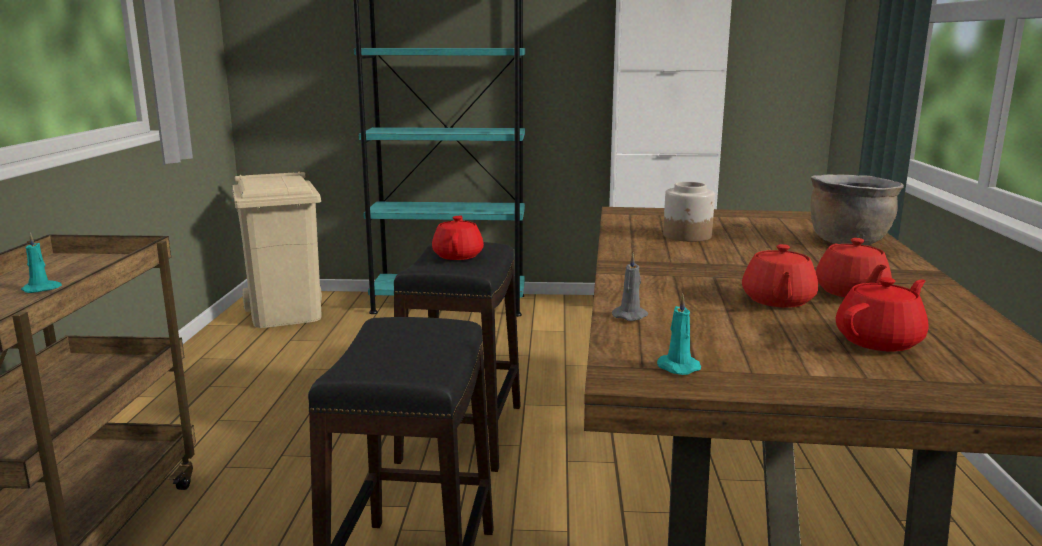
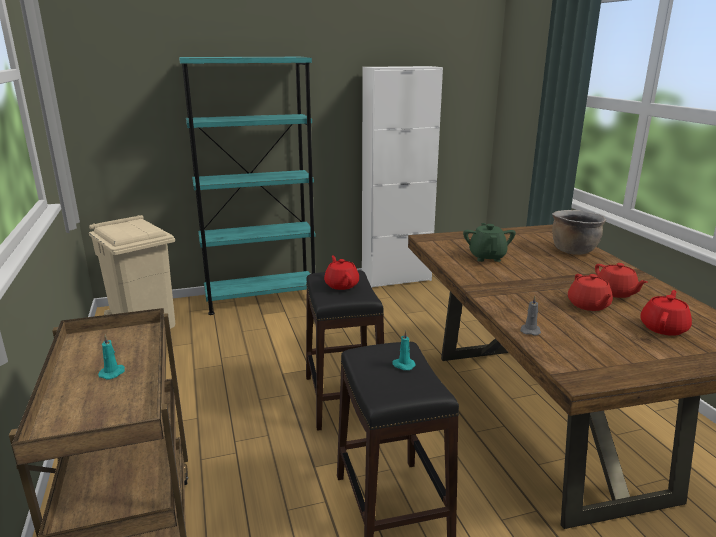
camera: 20 degrees left, 5 degrees up
(676, 367) = (594, 366): turquoise candle -> turquoise candle (403, 365)
(687, 236) = (487, 257): jar -> green teapot

